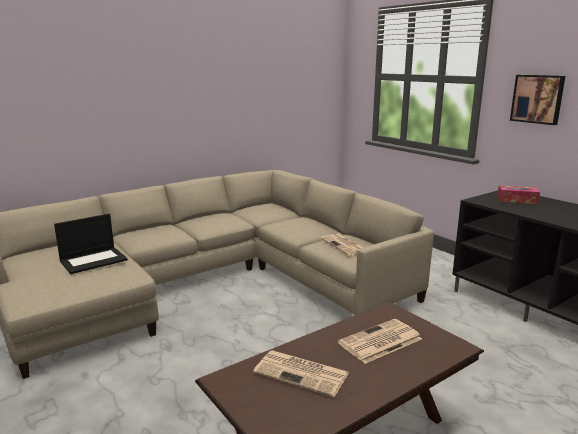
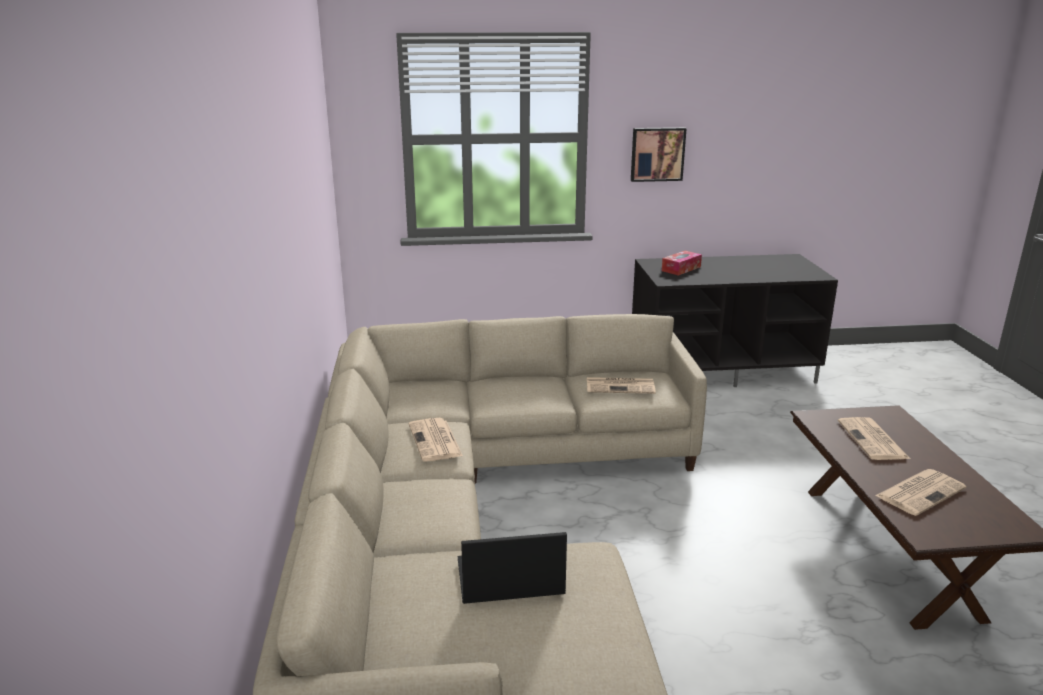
camera: 60 degrees left, 5 degrees up
(94, 260) = (509, 578): laptop -> laptop turned 90 degrees counterclockwise
(216, 222) = (435, 441): none -> newspaper

